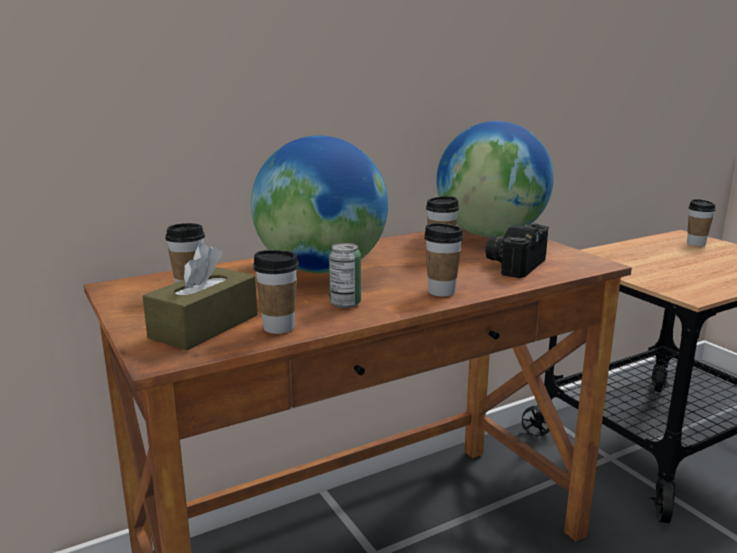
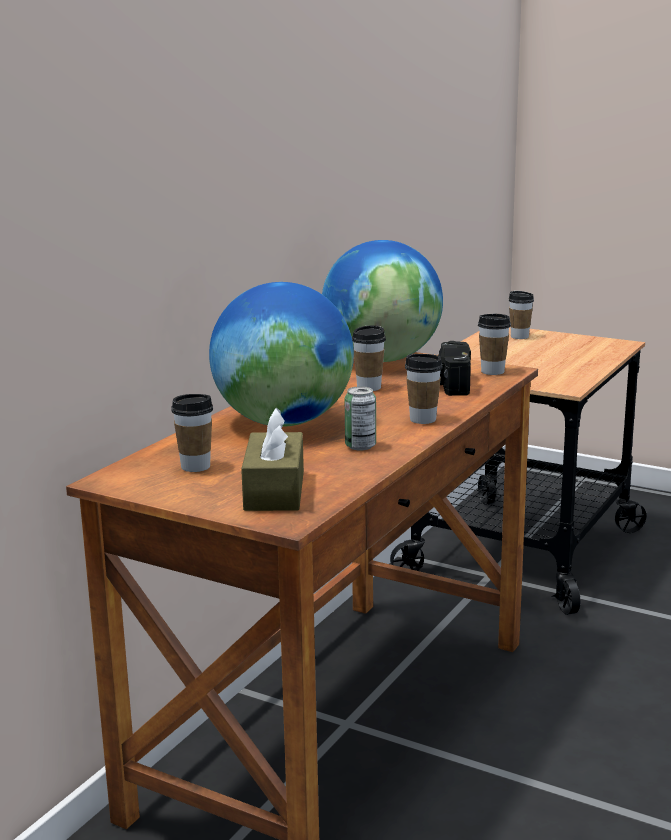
camera: 30 degrees left, 0 degrees up
(278, 327) = (340, 476): cup -> cup (492, 371)

